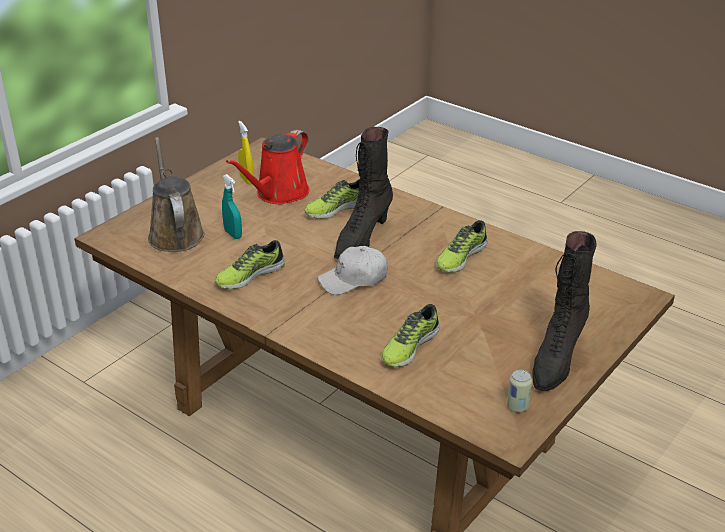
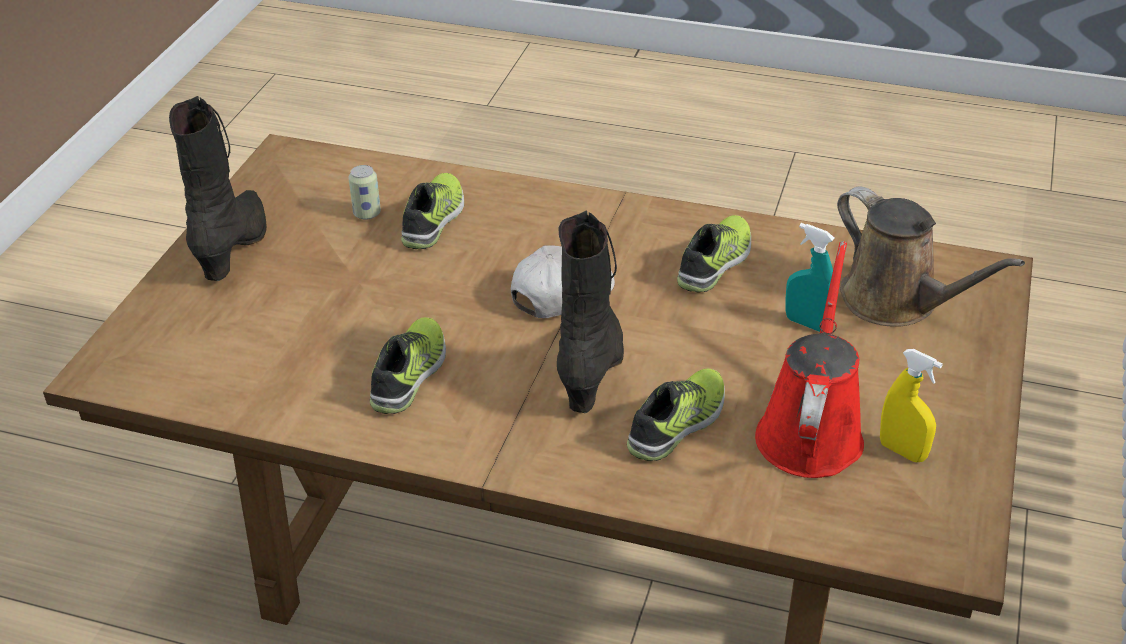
camera: 160 degrees right, 5 degrees up
(517, 406) = (280, 185): can -> can (367, 214)

